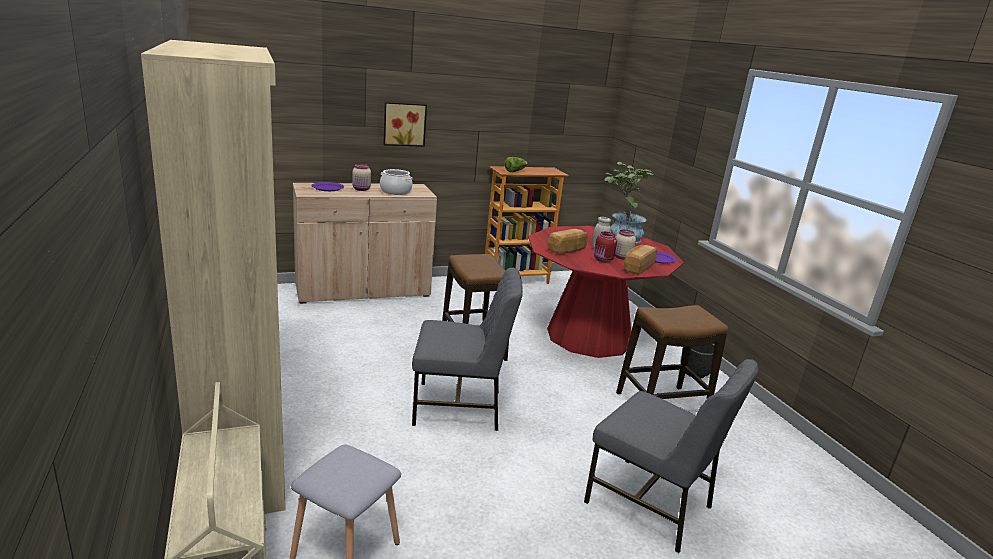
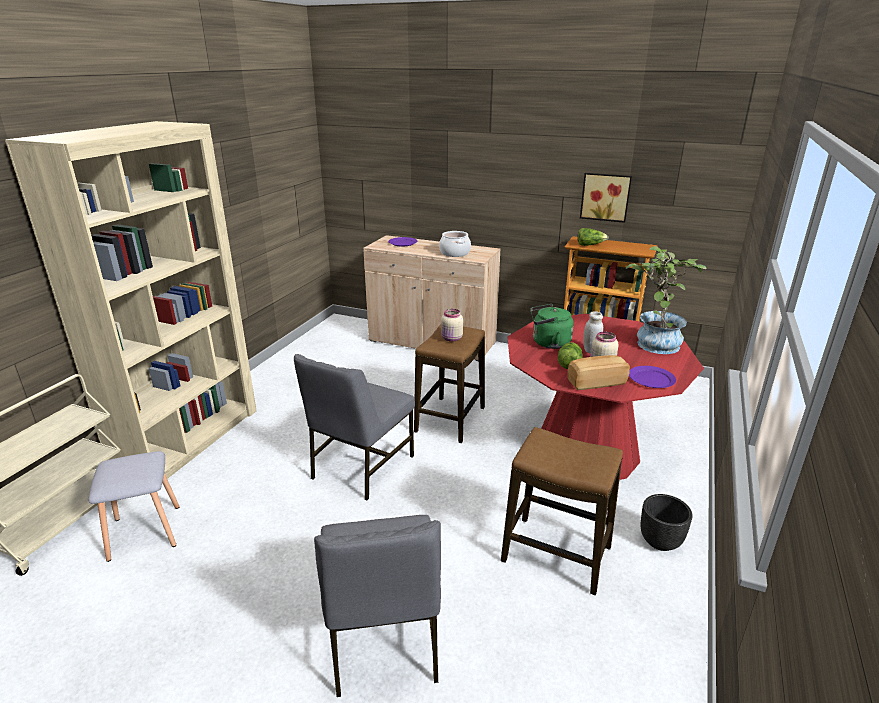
camera: 45 degrees right, 5 degrees up
(361, 189) = (428, 247): beige jar -> beige jar (452, 339)
(404, 124) = (482, 186): picture -> picture (605, 197)
(459, 407) = (360, 467): grey chair -> grey chair turned 75 degrees clockwise
(567, 250) = (548, 343): bread -> green kettle
(603, 260) = (568, 363): red jar -> lettuce

